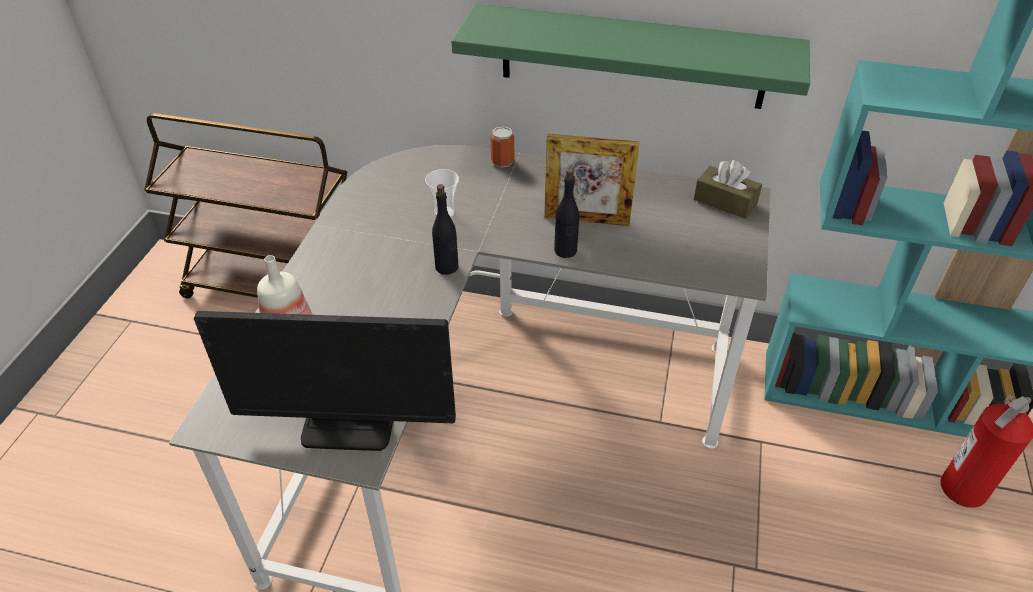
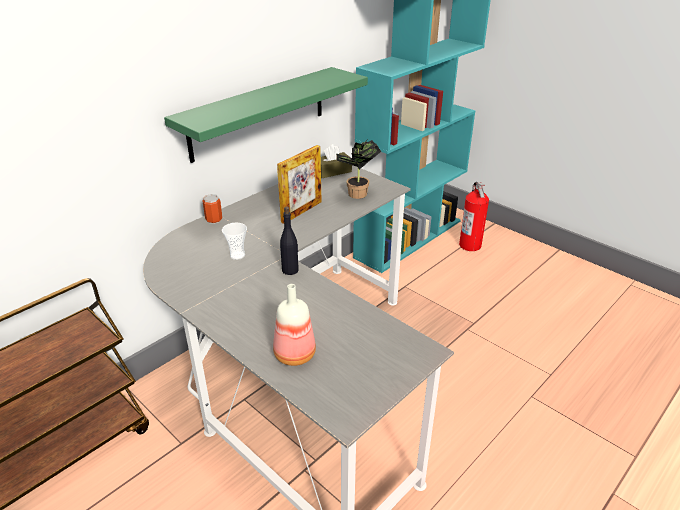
camera: 60 degrees left, 10 degrees down
(348, 425) = (396, 349): monitor -> none
(565, 251) = (320, 227): black bottle -> none
(681, 251) = (357, 195): none -> potted plant

